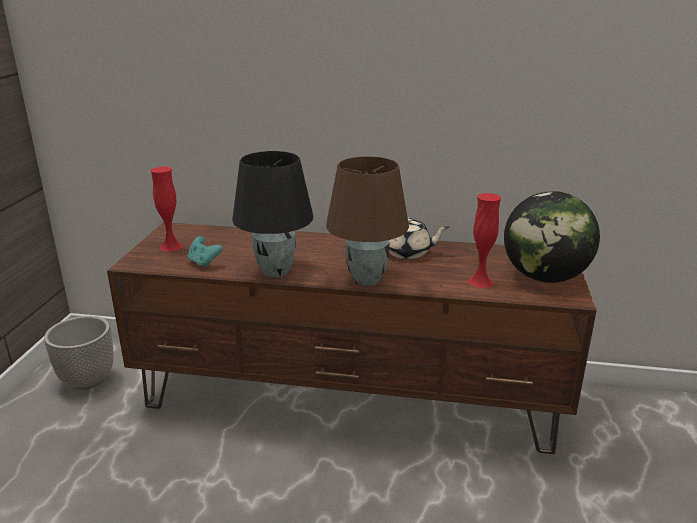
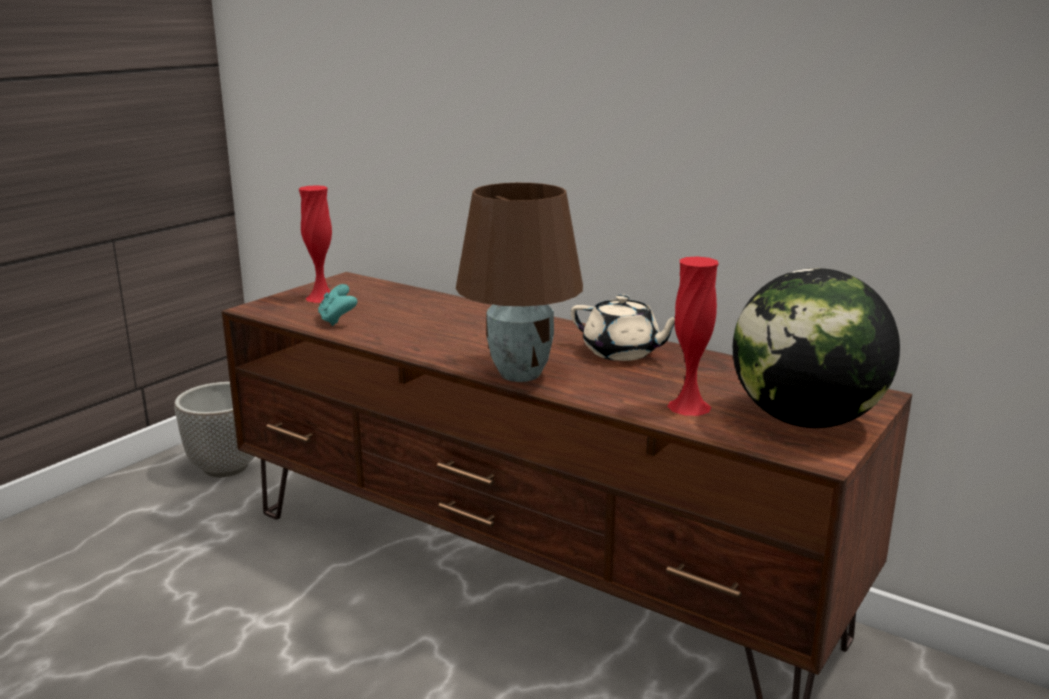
camera: 25 degrees right, 5 degrees down
(276, 272) = (412, 344): black table lamp -> none

